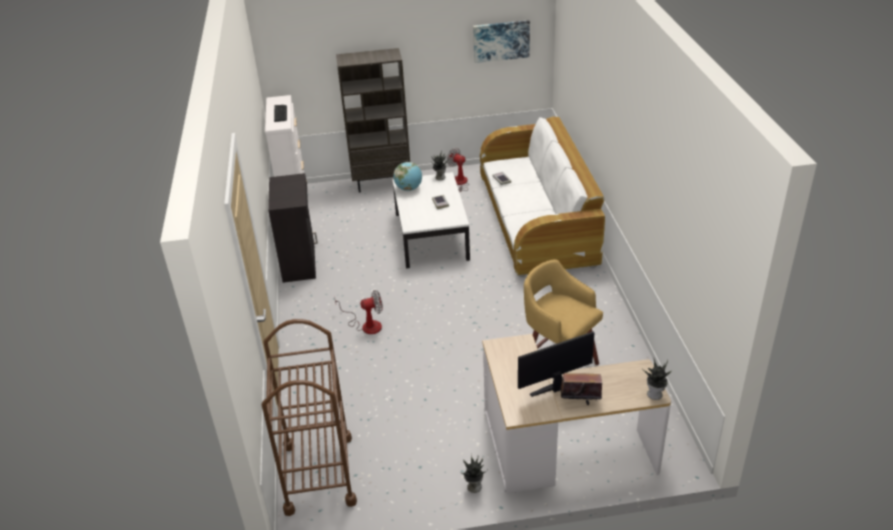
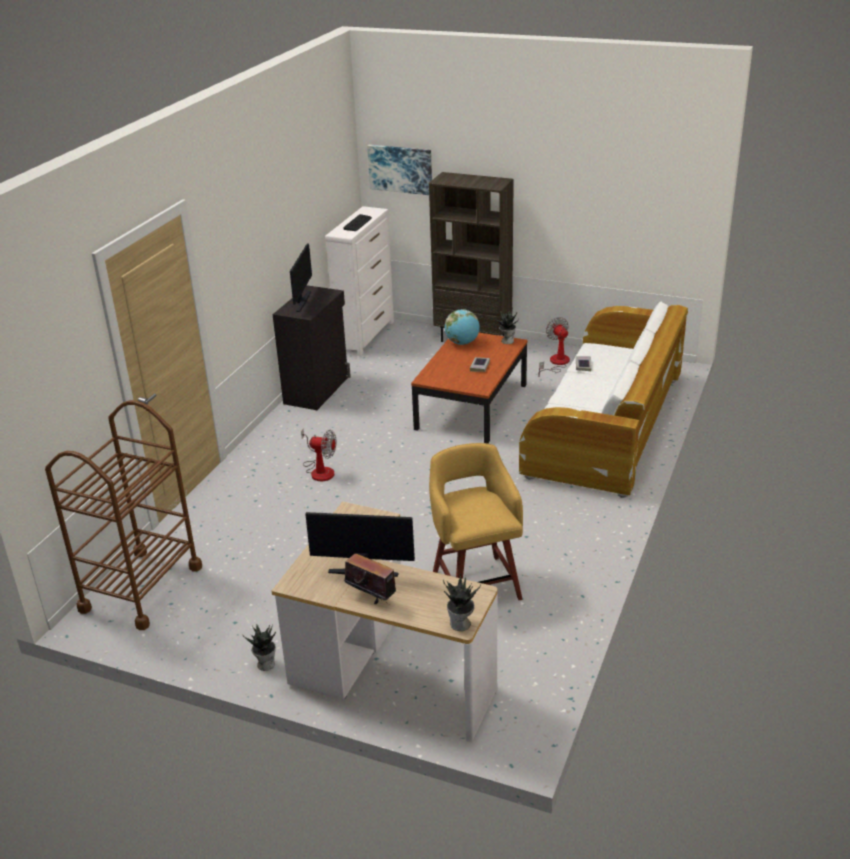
camera: 30 degrees right, 5 degrees down
(281, 192) = (302, 301): none -> monitor
(431, 236) = (472, 407): white coffee table -> brown coffee table
(501, 40) = (641, 195): picture -> picture (400, 169)

